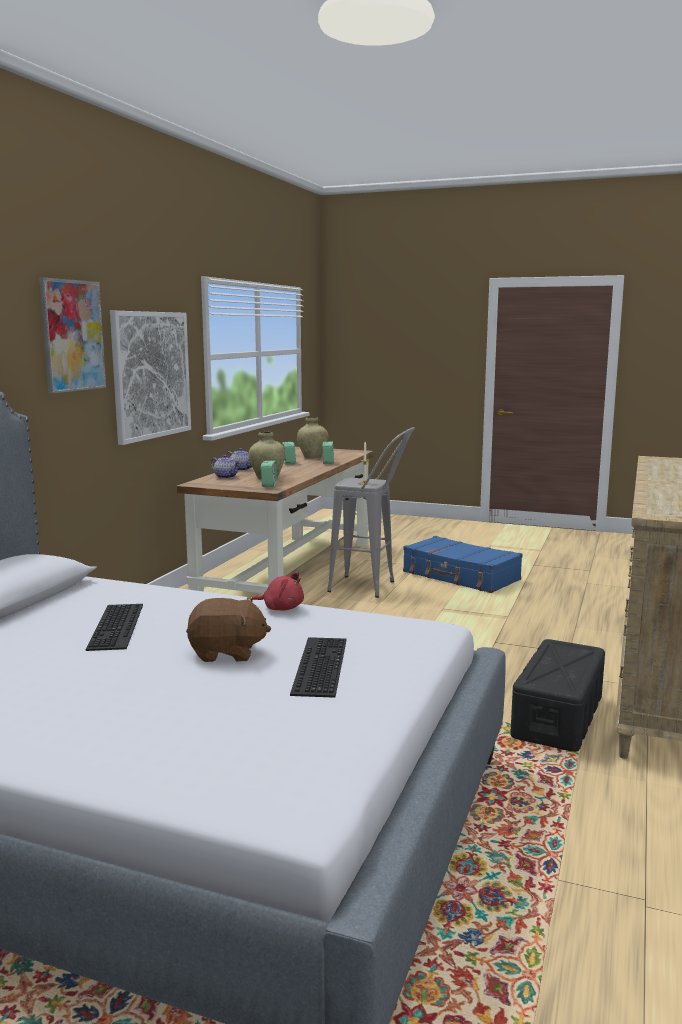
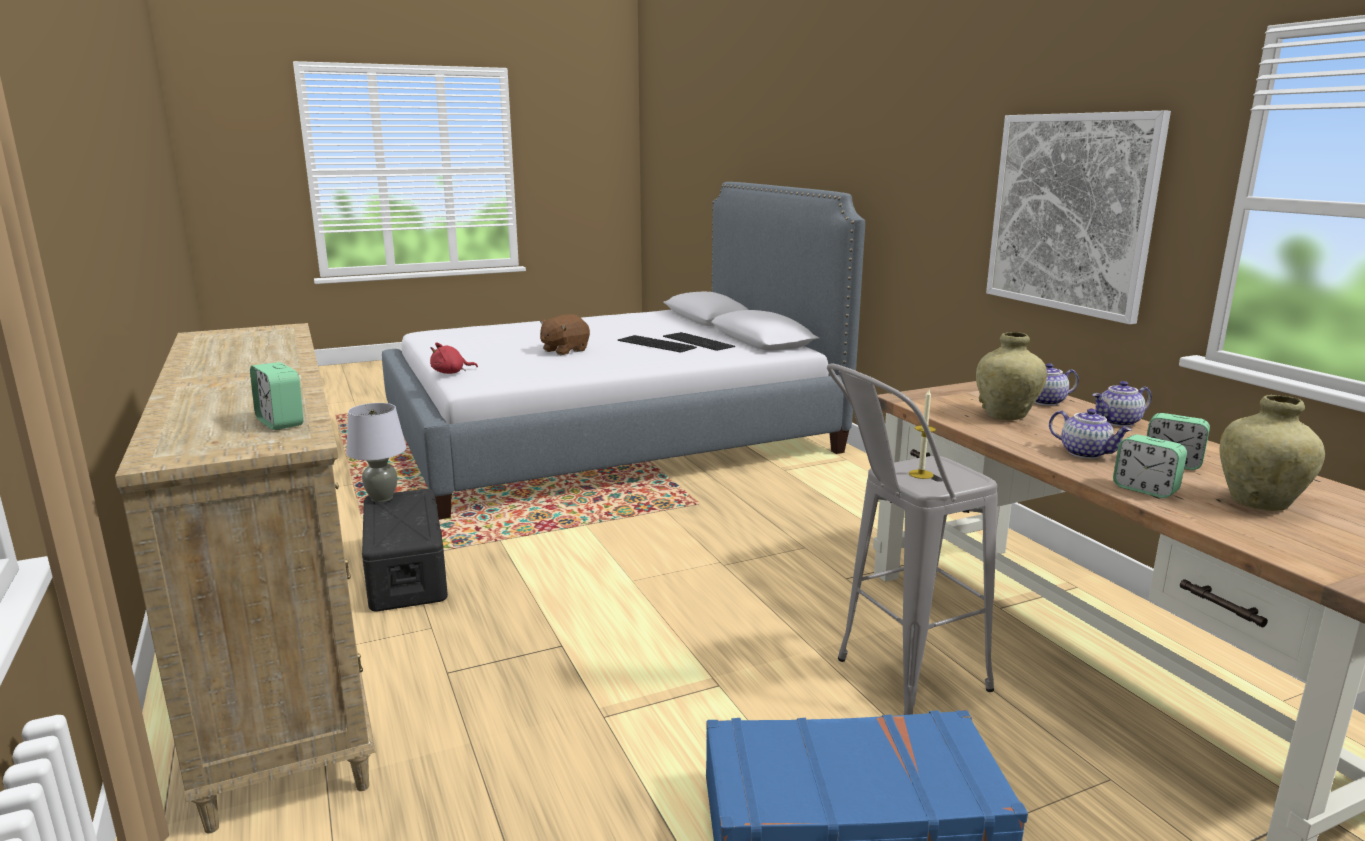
camera: 135 degrees right, 5 degrees up
(72, 335) = (955, 147): picture -> none
(269, 485) = (937, 403): alarm clock -> alarm clock (280, 422)
(281, 608) = (596, 370): red plush toy -> red plush toy (451, 372)
(300, 468) = (1086, 453): none -> teapot
(318, 665) = (503, 356): keyboard -> keyboard (699, 341)
(567, 687) = (382, 498): none -> grey table lamp

